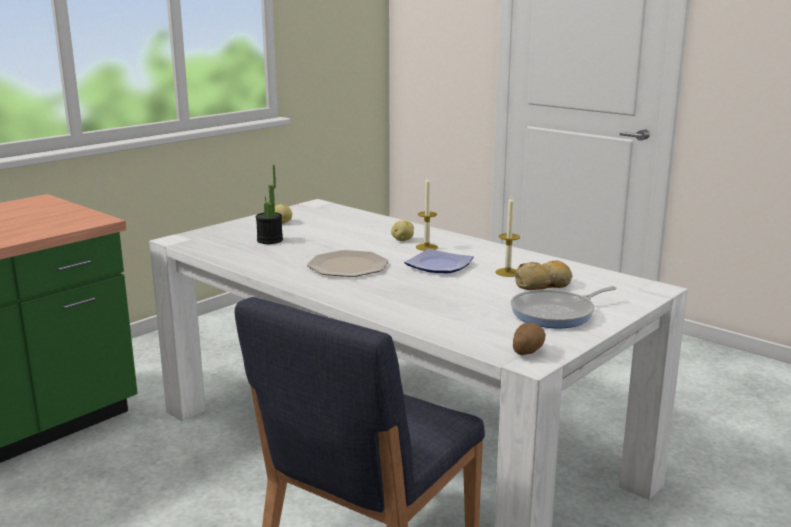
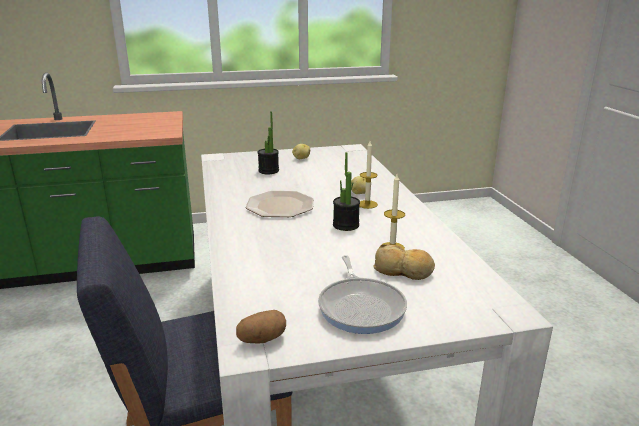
camera: 35 degrees right, 5 degrees up
(439, 266) = (346, 225): plate -> potted plant
(556, 313) = (361, 307): frying pan -> frying pan turned 105 degrees counterclockwise

